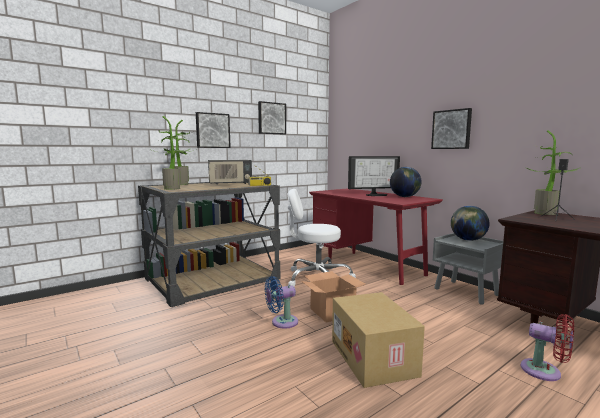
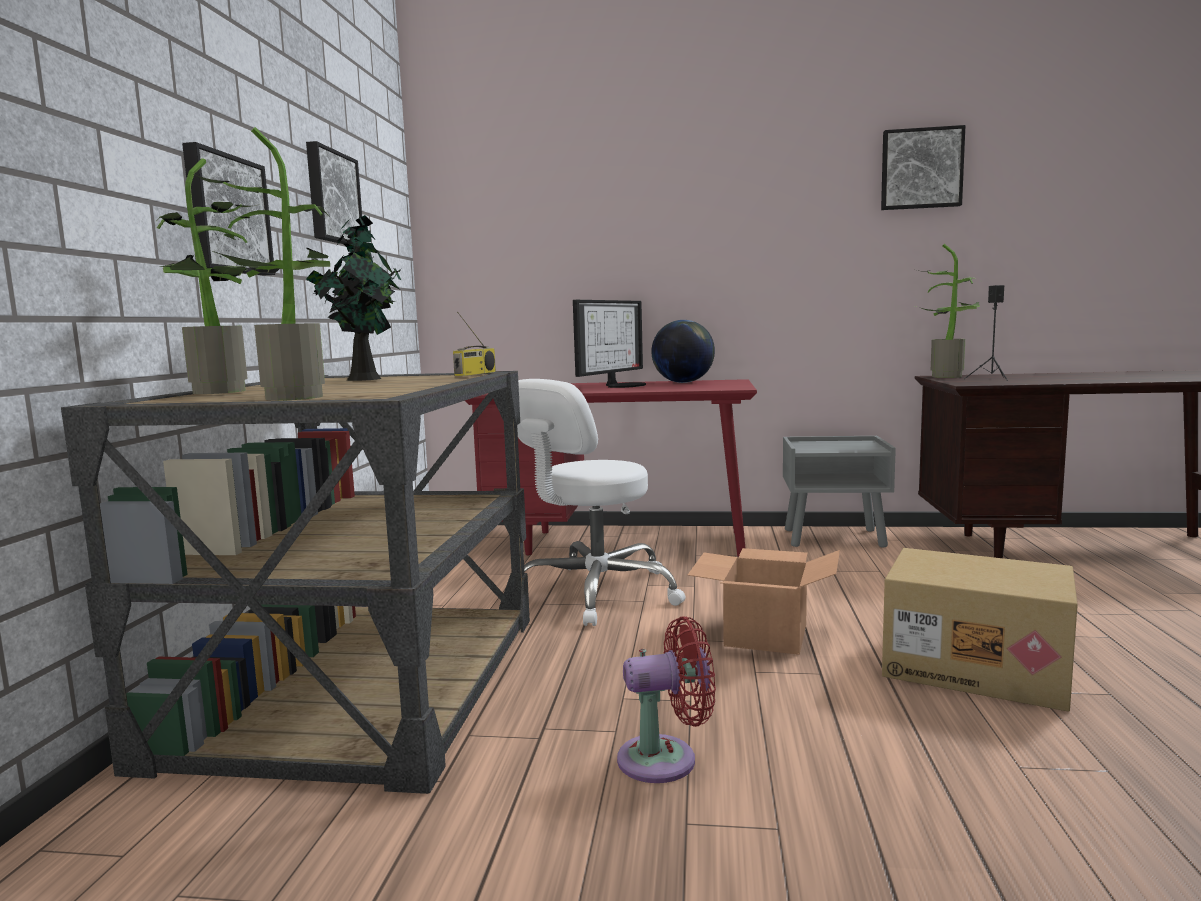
camera: 45 degrees left, 0 degrees up
(230, 183) = (364, 379): radio -> potted plant
(282, 322) = (742, 690): blue fan -> none
(451, 129) = (754, 244): picture -> picture (921, 169)
(468, 240) = (824, 444): globe -> none
(545, 372) = (1104, 595): red fan -> red fan (665, 759)

